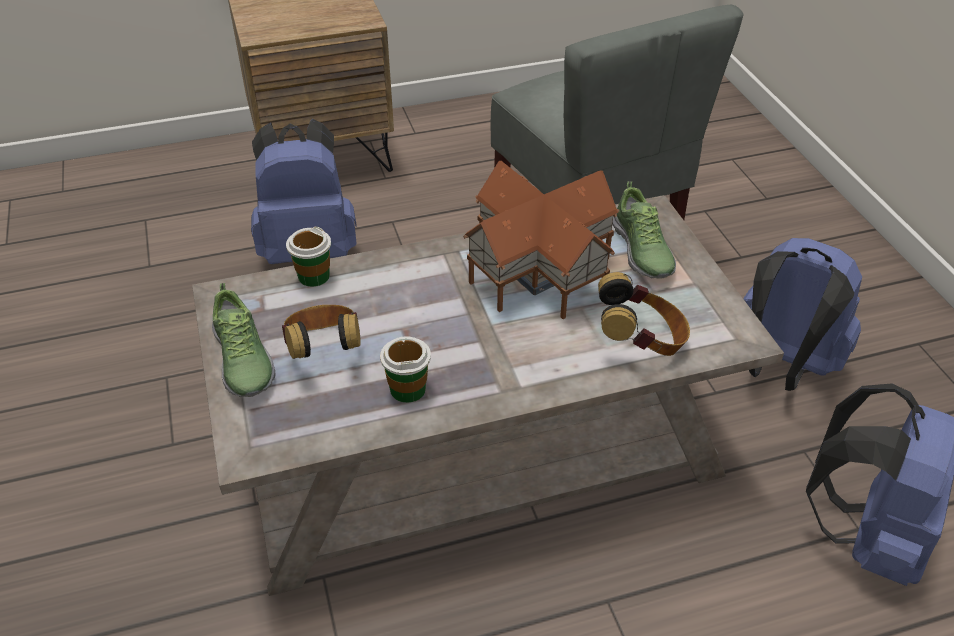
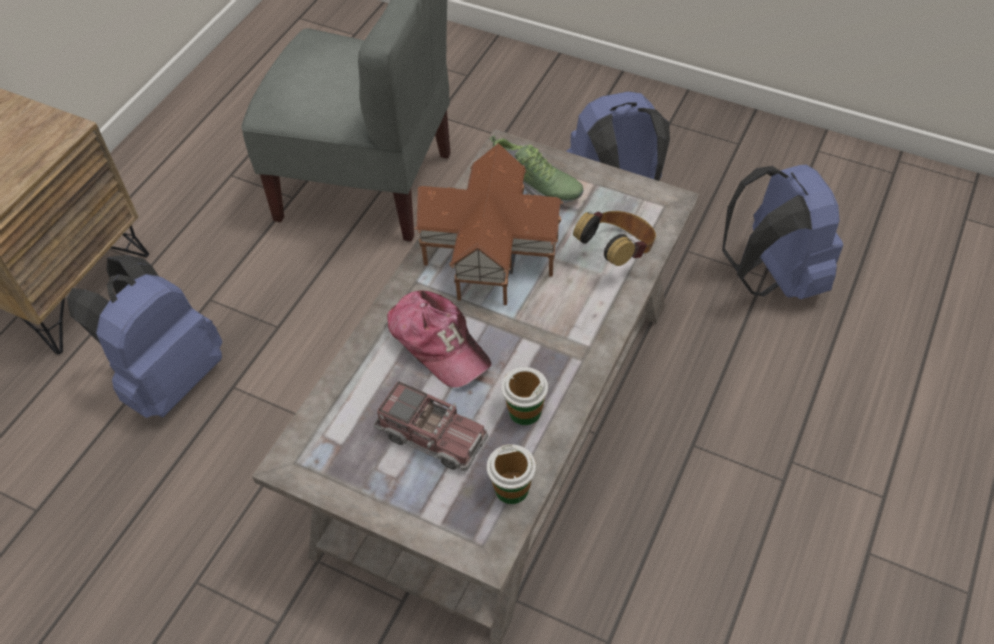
camera: 45 degrees left, 10 degrees up
(242, 361) = (384, 495): shoe -> none
(313, 276) = (339, 388): cup -> cup (511, 489)
(324, 351) = (432, 435): headphones -> toy truck
(415, 299) = (438, 343): none -> cap

